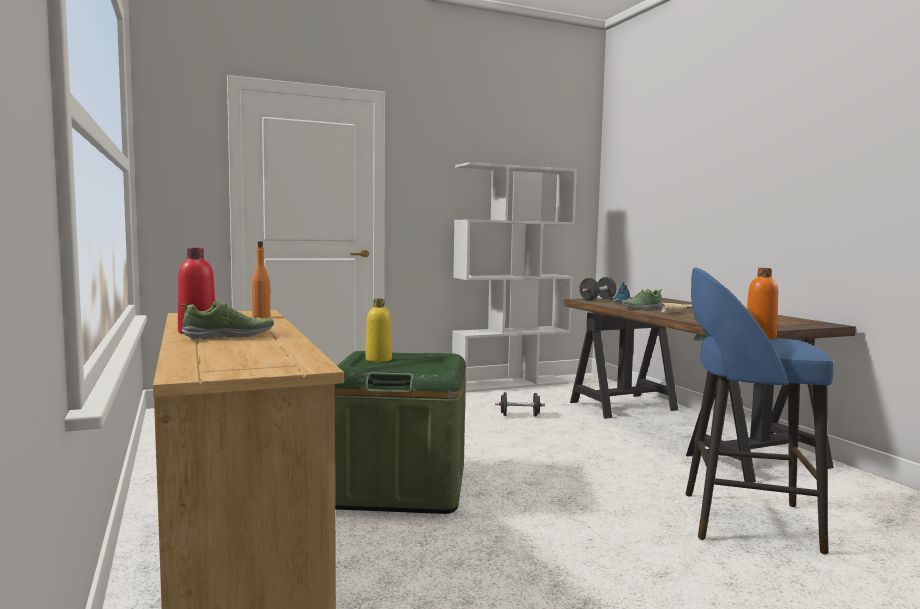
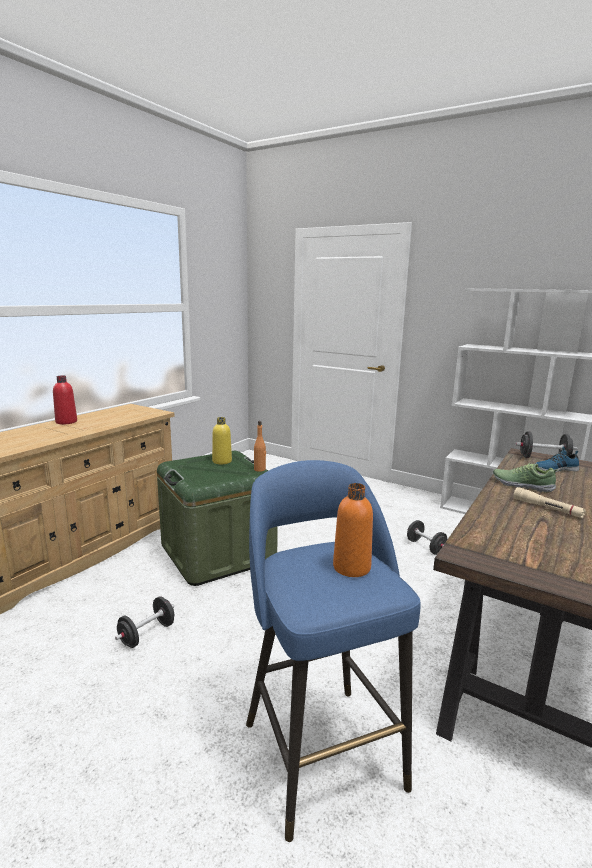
camera: 55 degrees right, 10 degrees up
(229, 337) = (54, 429): shoe -> none
(261, 316) = (138, 416): orange bottle -> orange bottle (260, 469)
(519, 556) = (147, 634): none -> black dumbbell

